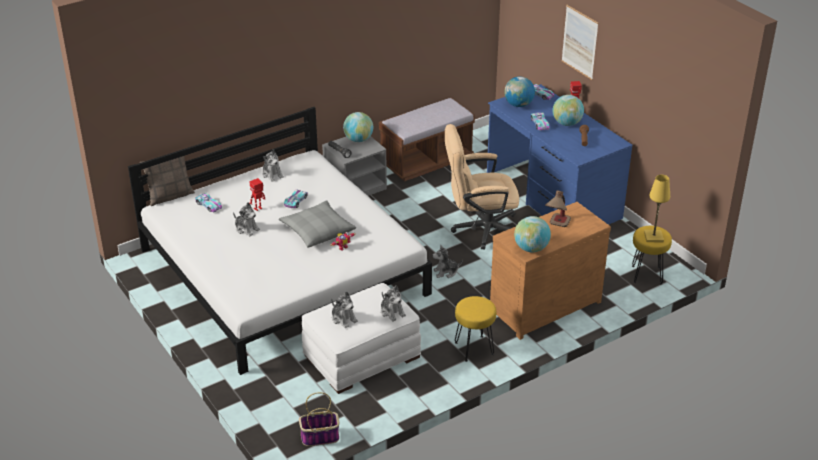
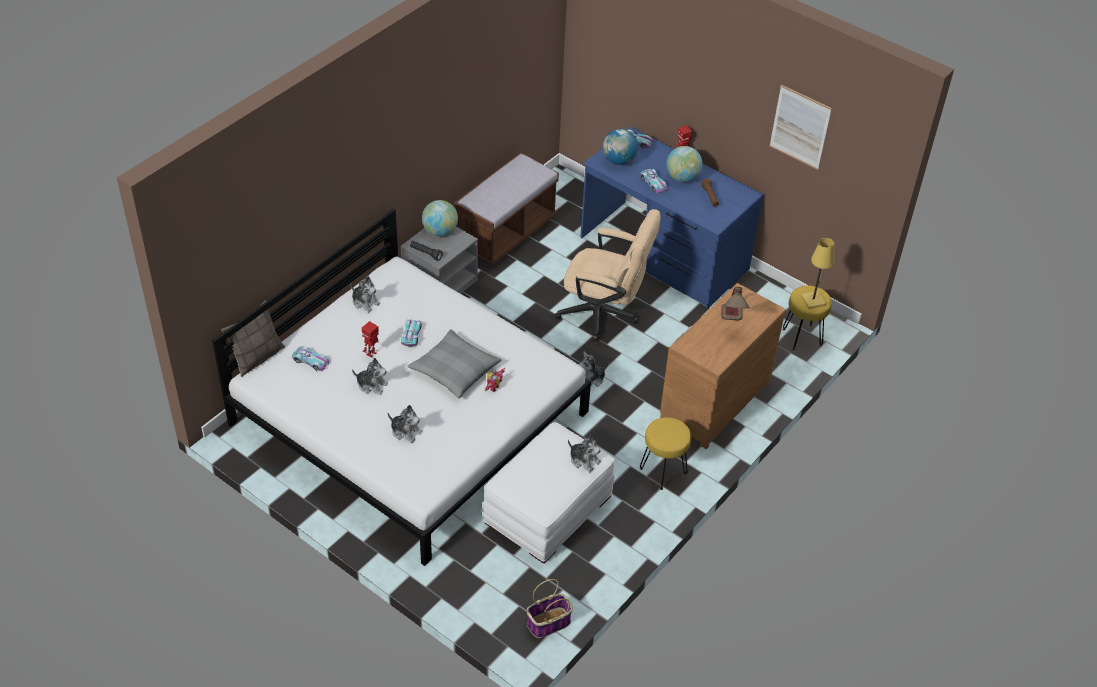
camera: 20 degrees left, 10 degrees up
(343, 319) = (535, 481): plush toy -> plush toy (405, 431)
(480, 229) = (604, 314): beige office chair -> beige office chair turned 135 degrees counterclockwise
(531, 248) = (717, 356): globe -> none
(579, 42) = (686, 83): picture -> picture (800, 127)

